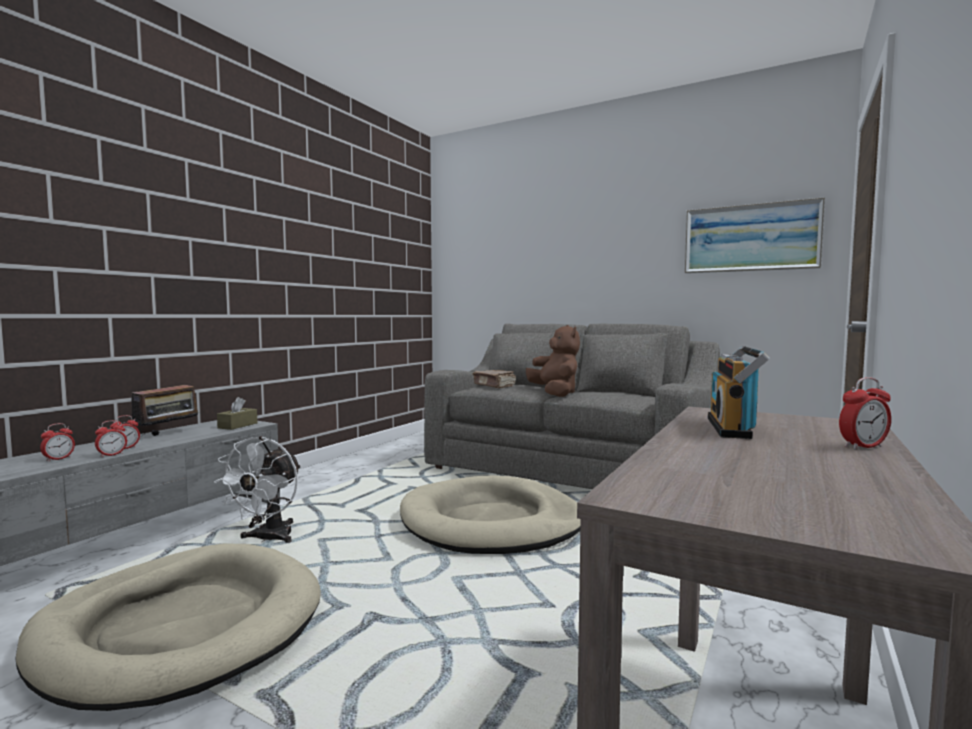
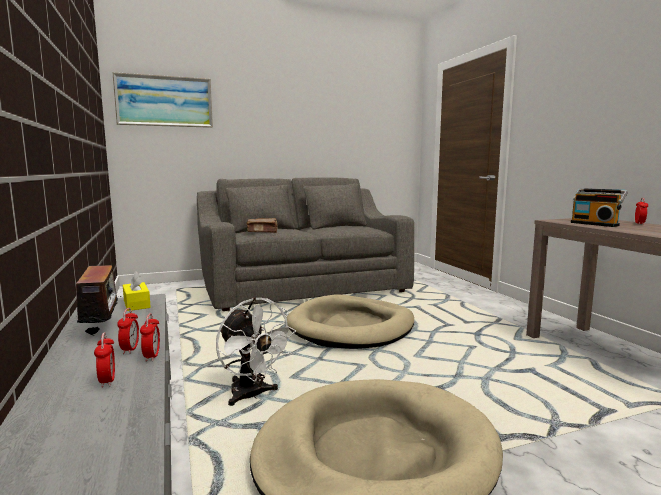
camera: 50 degrees left, 5 degrees up
(237, 425) = (136, 304): brown tissue box -> yellow tissue box
(555, 394) = (314, 231): brown plush toy -> none
(750, 238) = (377, 122): picture -> picture (164, 101)

